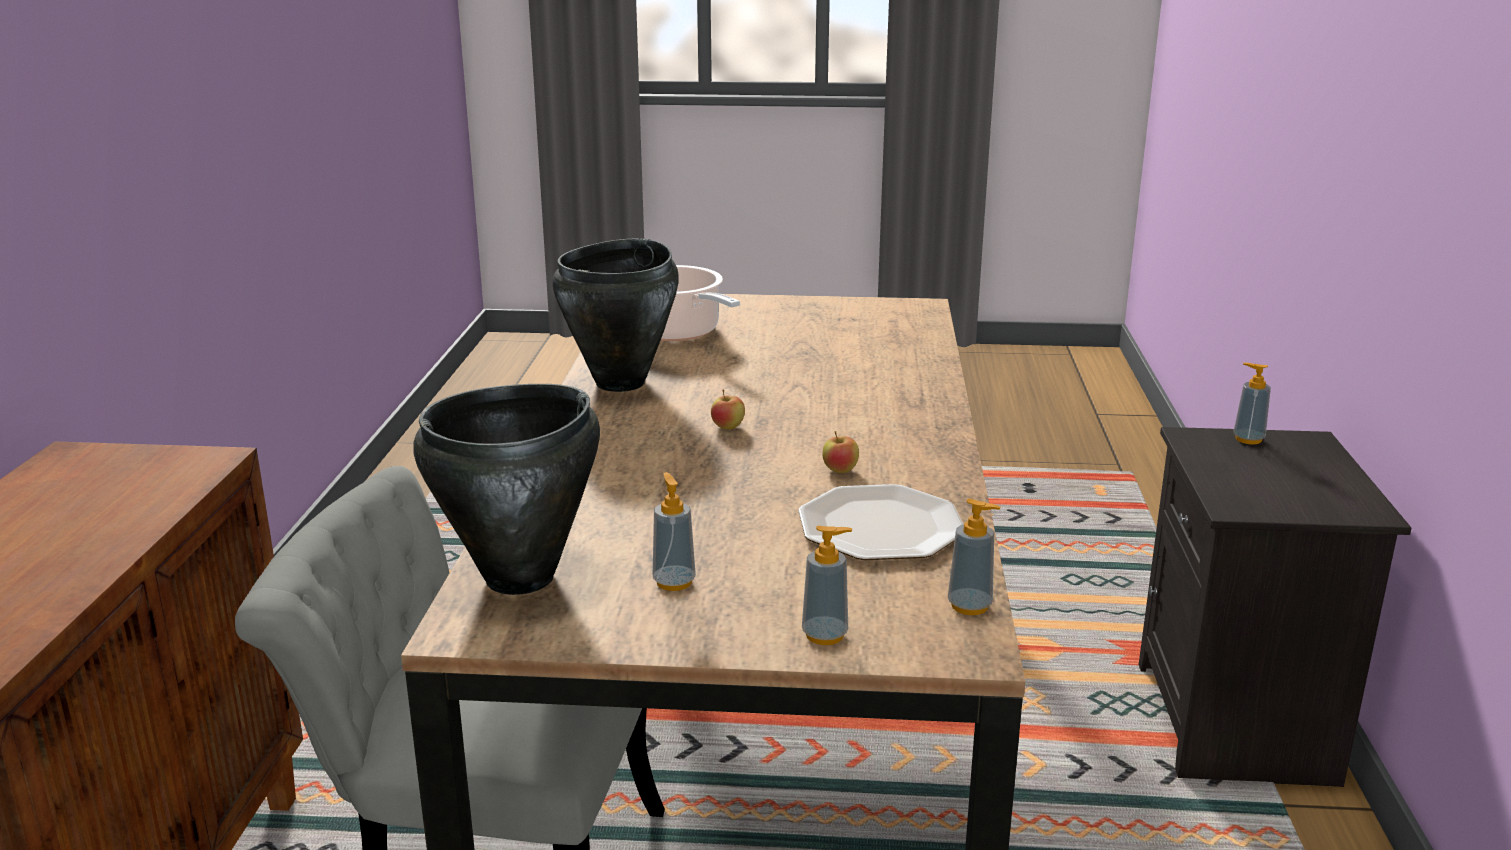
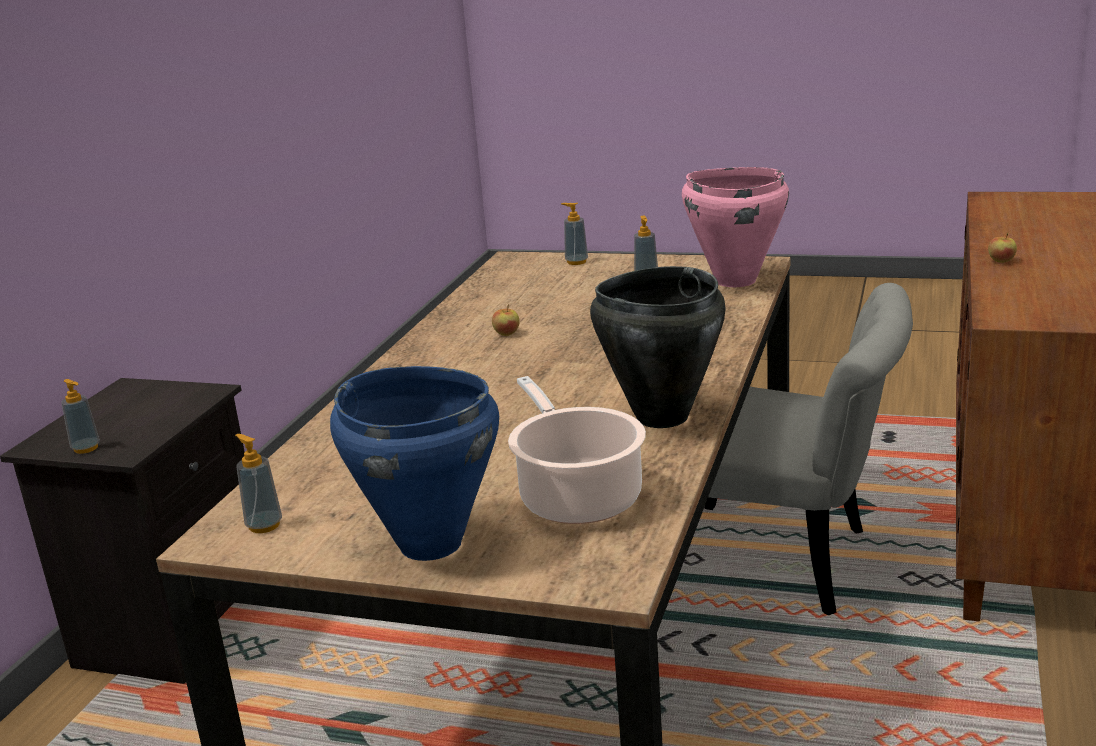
camera: 165 degrees left, 0 degrees up
(521, 578) = (735, 280): black cooking pot -> pink cooking pot
(727, 427) = (573, 368): apple -> apple (1001, 261)
(767, 309) = (430, 543): none -> blue cooking pot
(882, 527) = (508, 302): plate -> none
(969, 606) = (495, 271): soap dispenser -> soap dispenser (264, 525)

